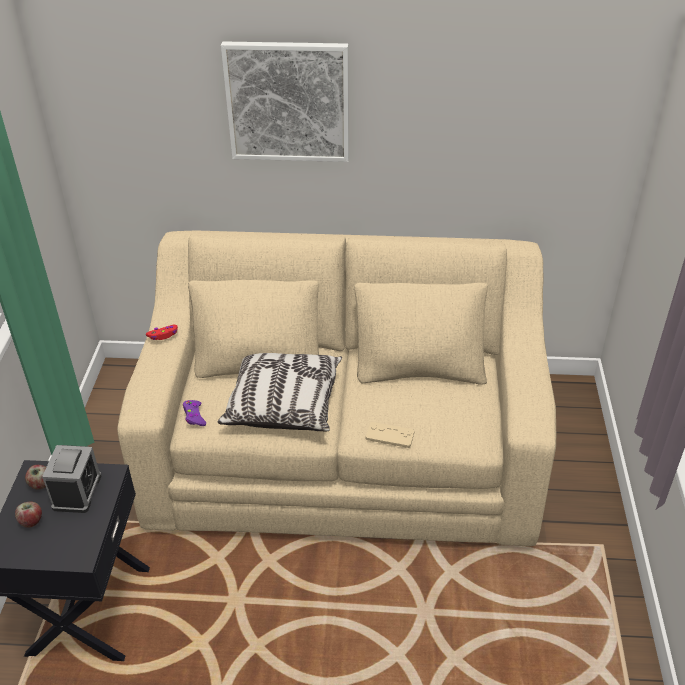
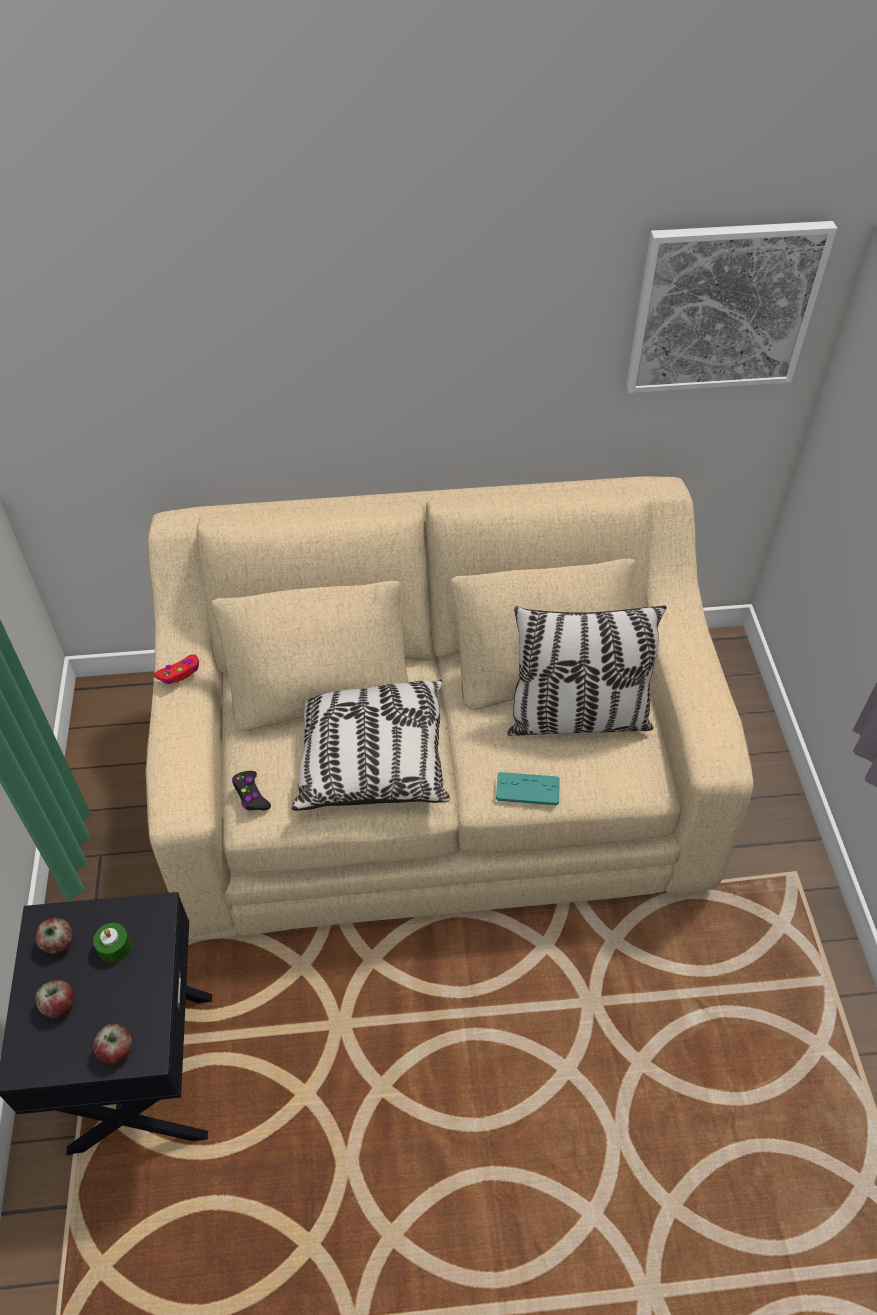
camera: 10 degrees left, 10 degrees up
(62, 553) = (117, 1050): none -> apple
(77, 492) = (115, 947): alarm clock -> green candle
(194, 416) = (251, 795): purple game controller -> black game controller
(288, 101) = (325, 319): picture -> picture (723, 307)
(390, 435) = (527, 789): beige game controller -> turquoise game controller
(437, 396) = (577, 718): none -> pillow

